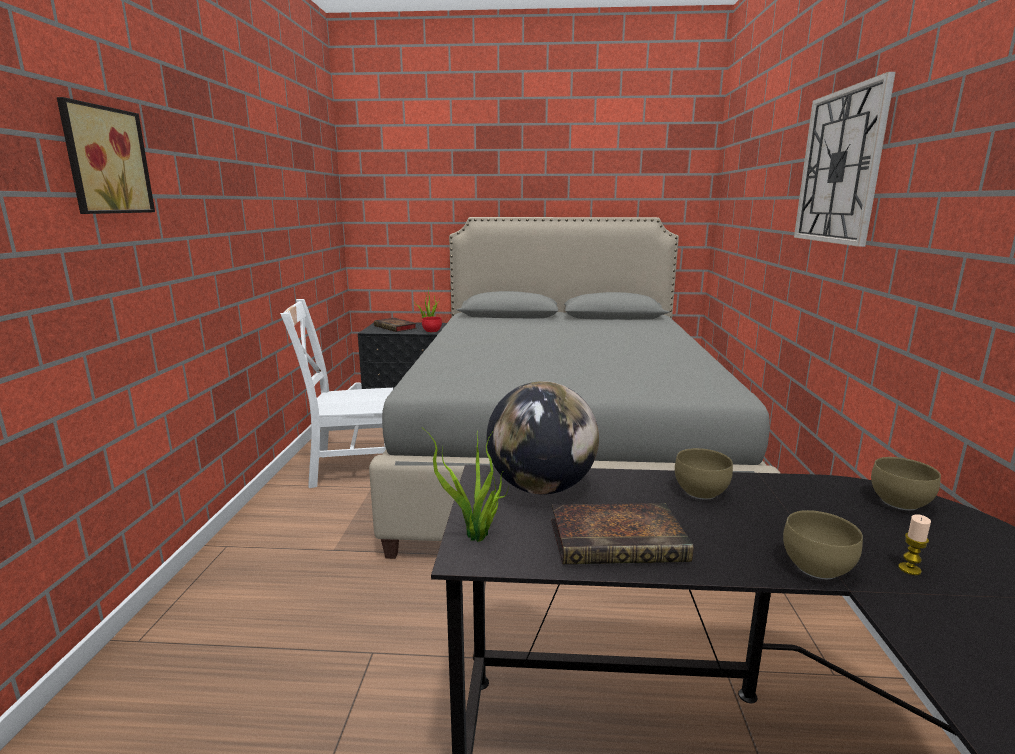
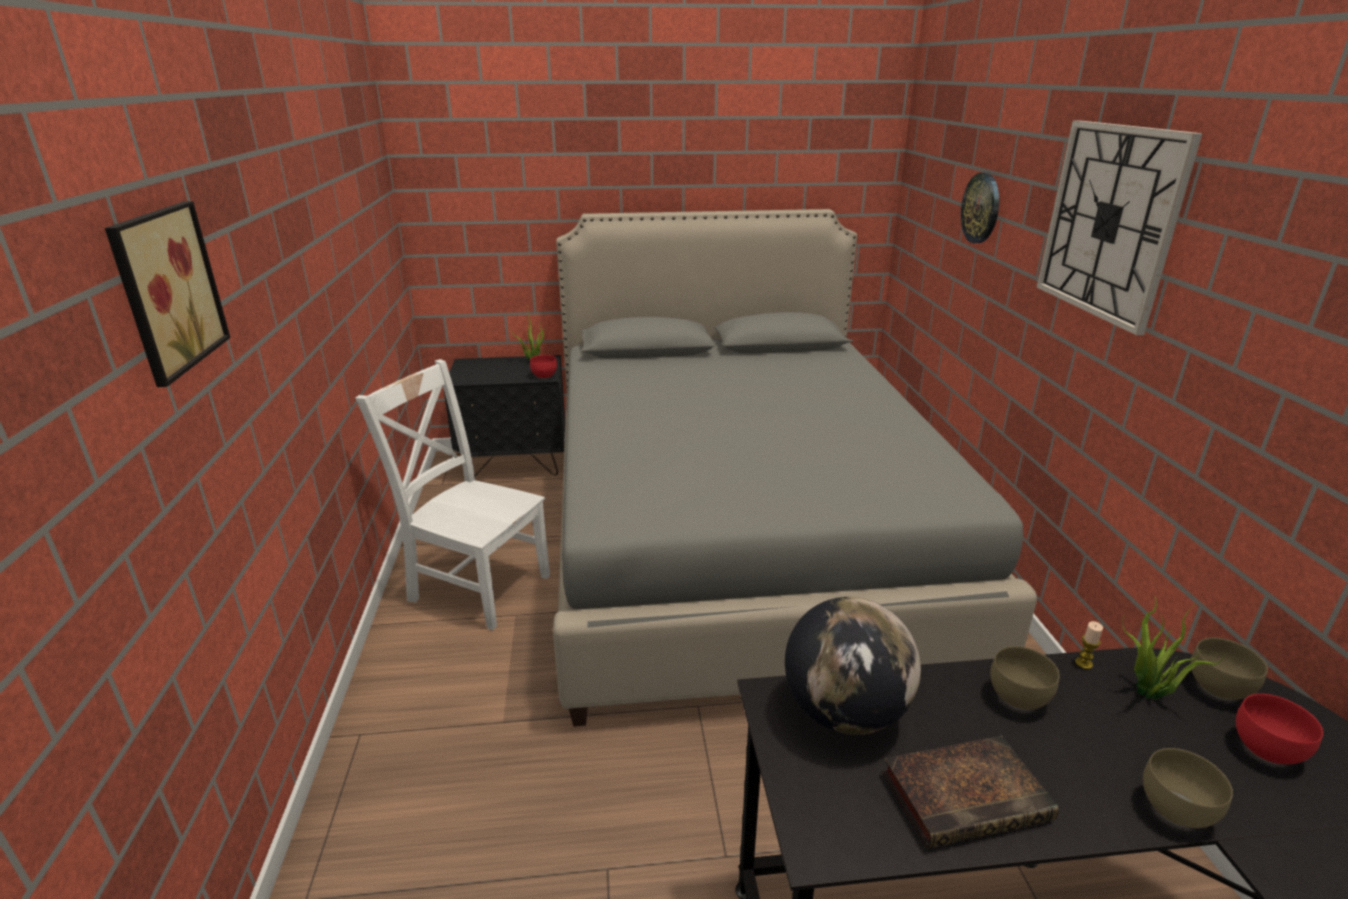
camera: 10 degrees left, 10 degrees up
(350, 468) = (476, 585): white chair -> white chair turned 45 degrees clockwise
(396, 327) = (492, 370): book -> none
(476, 537) = (812, 814): potted plant -> potted plant (1148, 694)
(761, 194) = (981, 208): none -> wall clock
(909, 569) = (1260, 797): candle -> candle (1083, 663)
(928, 542) = (1264, 750): none -> red bowl

